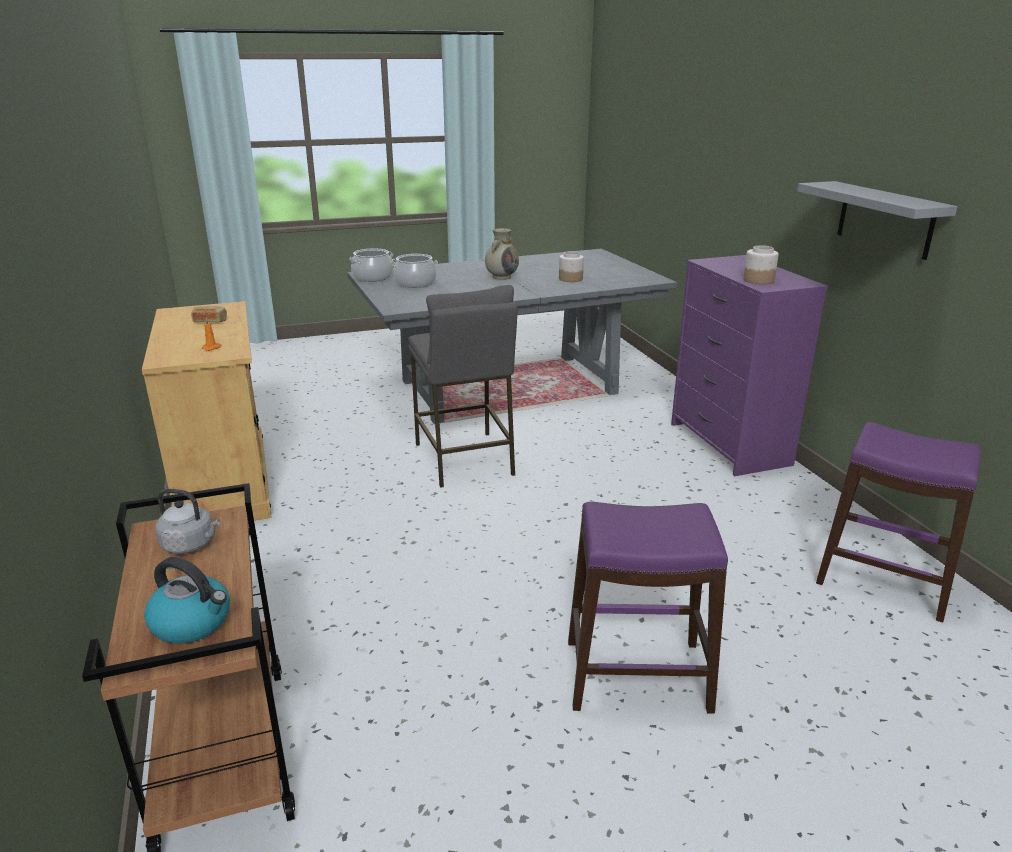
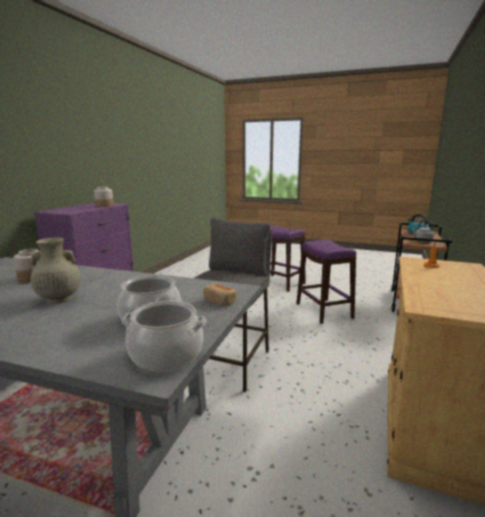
camera: 140 degrees left, 10 degrees down
(210, 321) = (443, 290): bread -> bread (219, 301)
(883, 581) = (180, 275): purple stool -> purple stool (324, 310)
(885, 219) = (105, 164): grey shelf -> none

